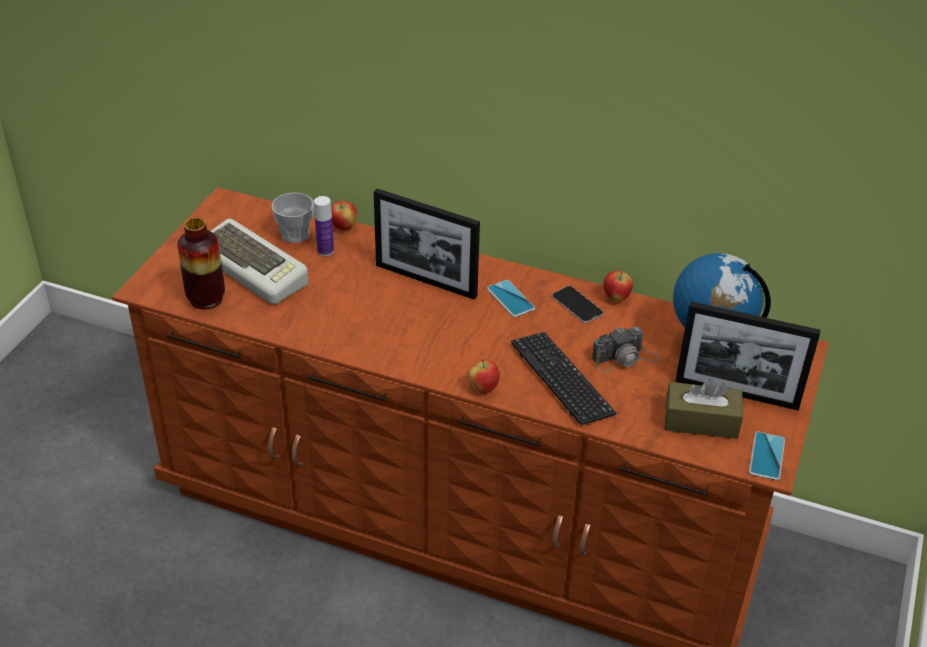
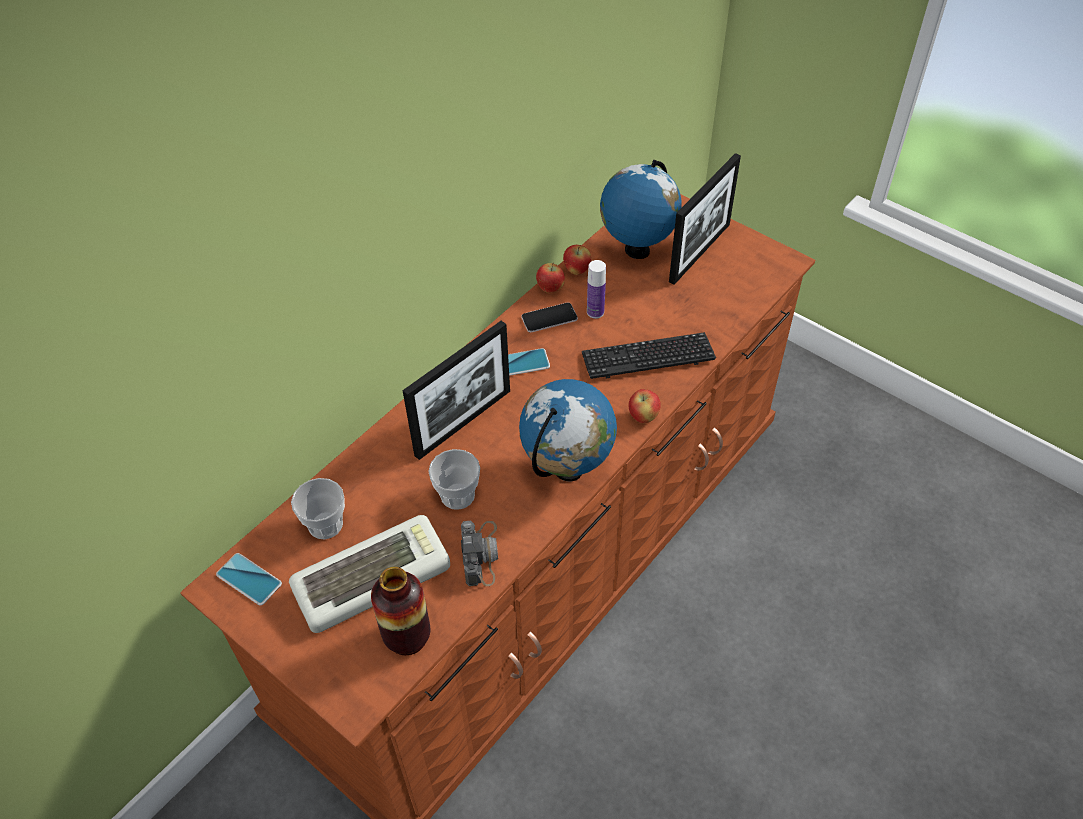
camera: 70 degrees left, 10 degrees up
(325, 250) = (370, 501): bottle -> bottle (595, 312)
(344, 227) = (335, 475): apple -> apple (576, 270)
(348, 294) = (457, 495): none -> cup
(399, 352) = (567, 470): none -> globe
(625, 358) = (633, 307): camera -> camera (481, 553)
(701, 421) = (726, 284): brown tissue box -> none
(766, 456) = (775, 259): phone -> phone (249, 579)

